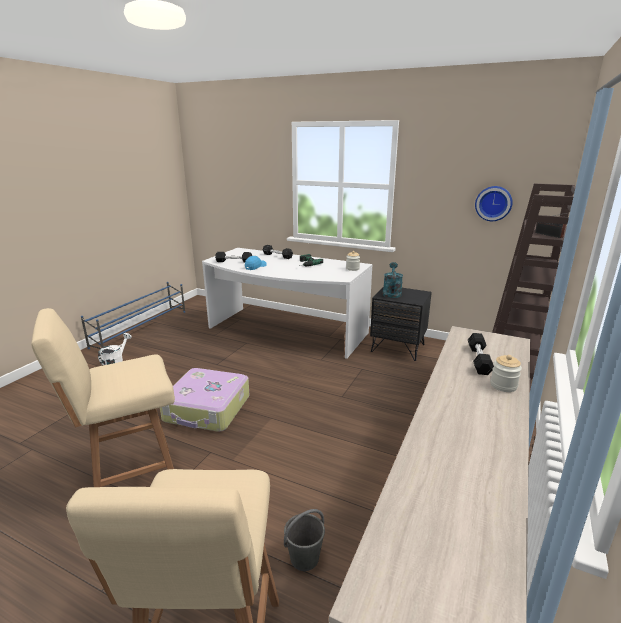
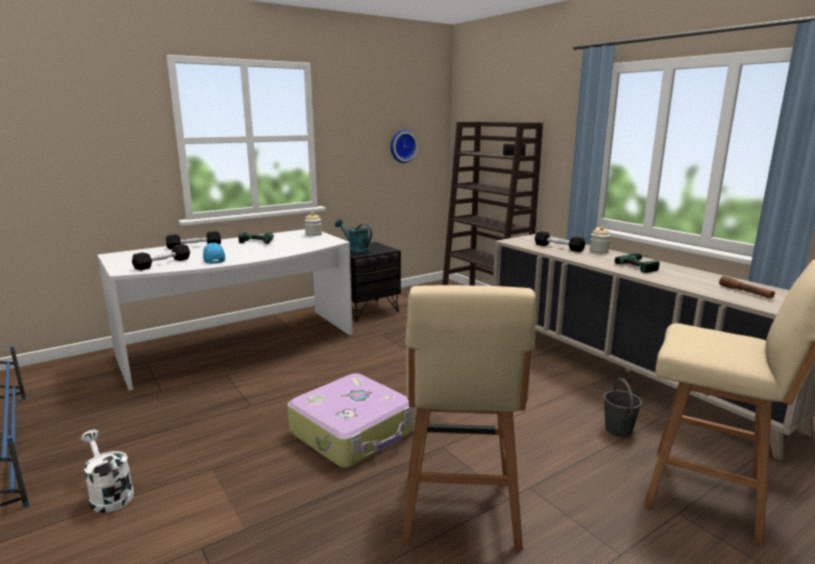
camera: 60 degrees left, 5 degrees down
(443, 530) = (745, 292): none -> brown flashlight
(478, 425) = (643, 265): none -> power drill

